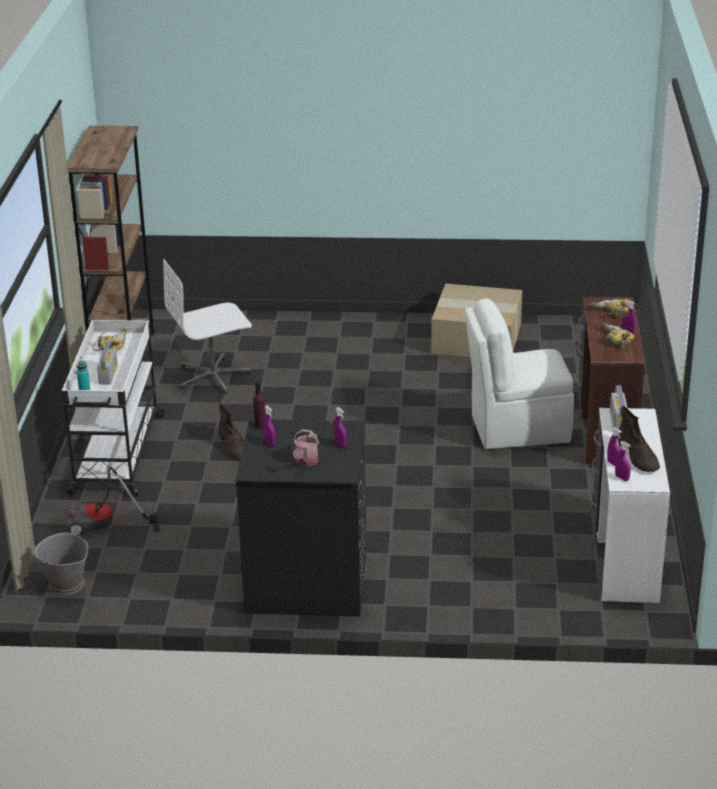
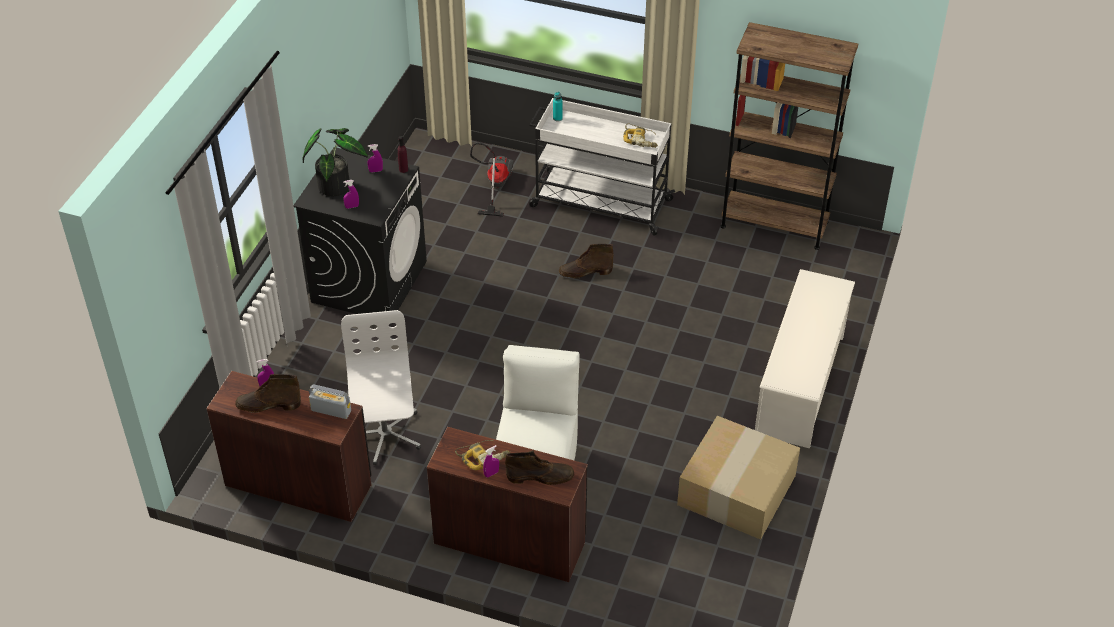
camera: 105 degrees right, 15 degrees up
(66, 584) = (431, 161): grey bucket -> none
(108, 375) = (586, 133): radio -> none
(213, 376) = (717, 277): white office chair -> white office chair (384, 434)
(305, 462) = (337, 184): watering can -> potted plant
(340, 324) = (800, 385): none -> white shoe rack
(613, 312) = (541, 476): power drill -> brown boot
(622, 478) = (244, 384): purple spray bottle -> none
(623, 556) = (299, 483): white desk -> brown desk

